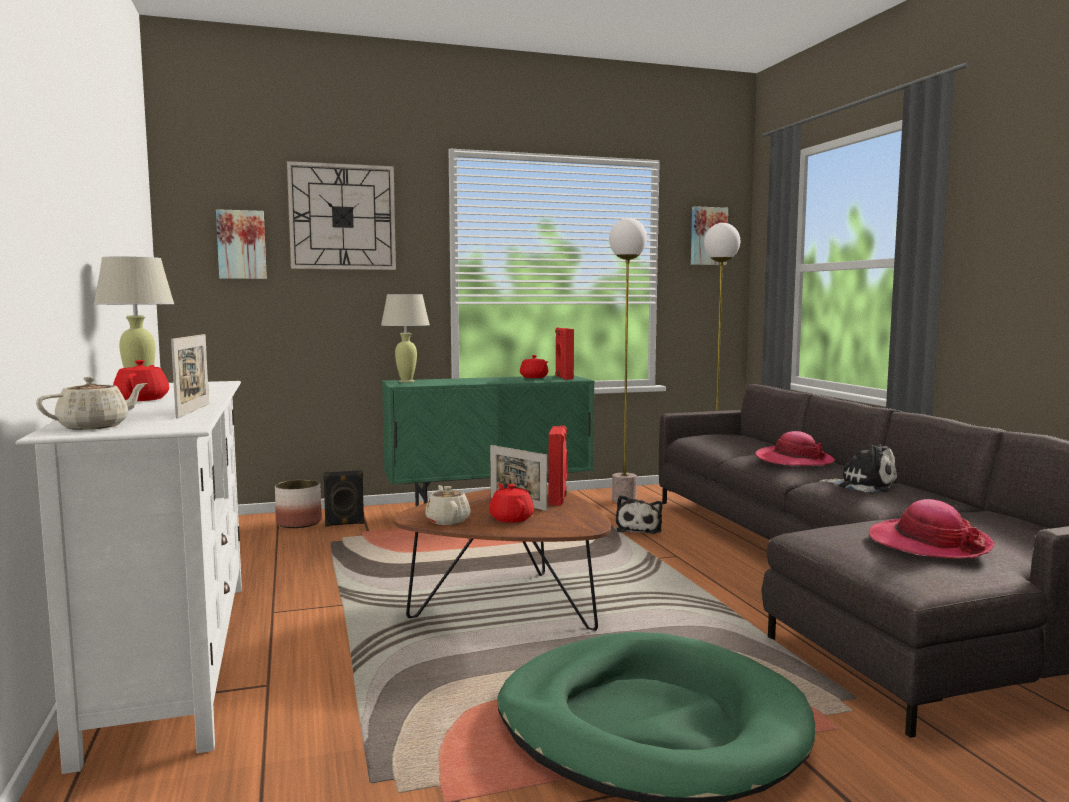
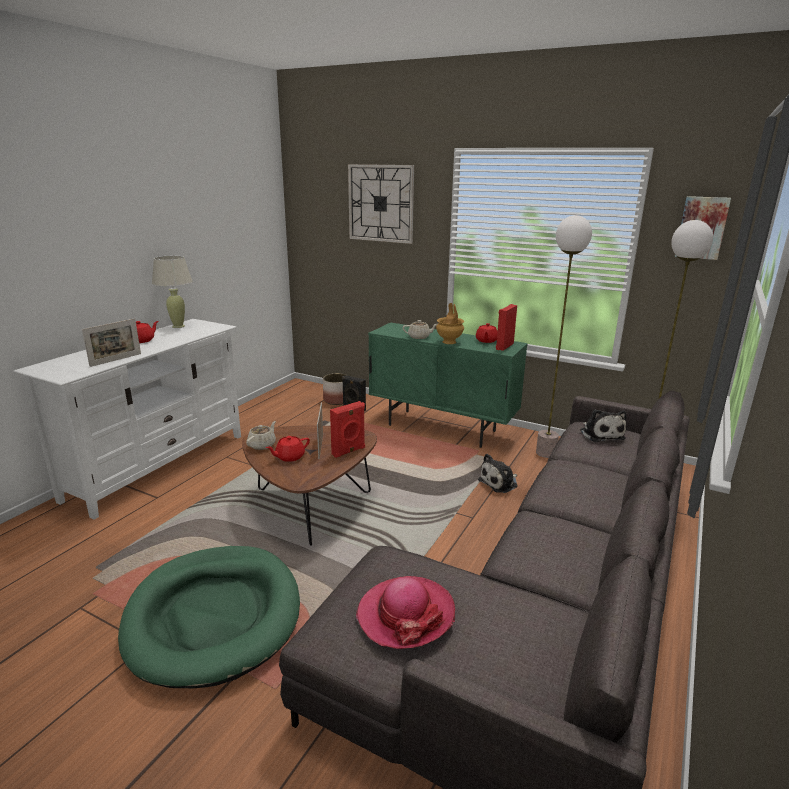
camera: 45 degrees right, 15 degrees up
(95, 426) = (53, 366): beige teapot -> beige teapot (419, 337)
(241, 245) = (325, 221): picture -> none
(406, 381) = (397, 327): beige table lamp -> none
(504, 381) = (449, 342): none -> brown vase
(511, 518) = (289, 457): red teapot -> red teapot turned 150 degrees counterclockwise
(793, 460) = (578, 484): hat -> none
(863, 485) = (551, 536): plush toy -> plush toy (601, 434)

